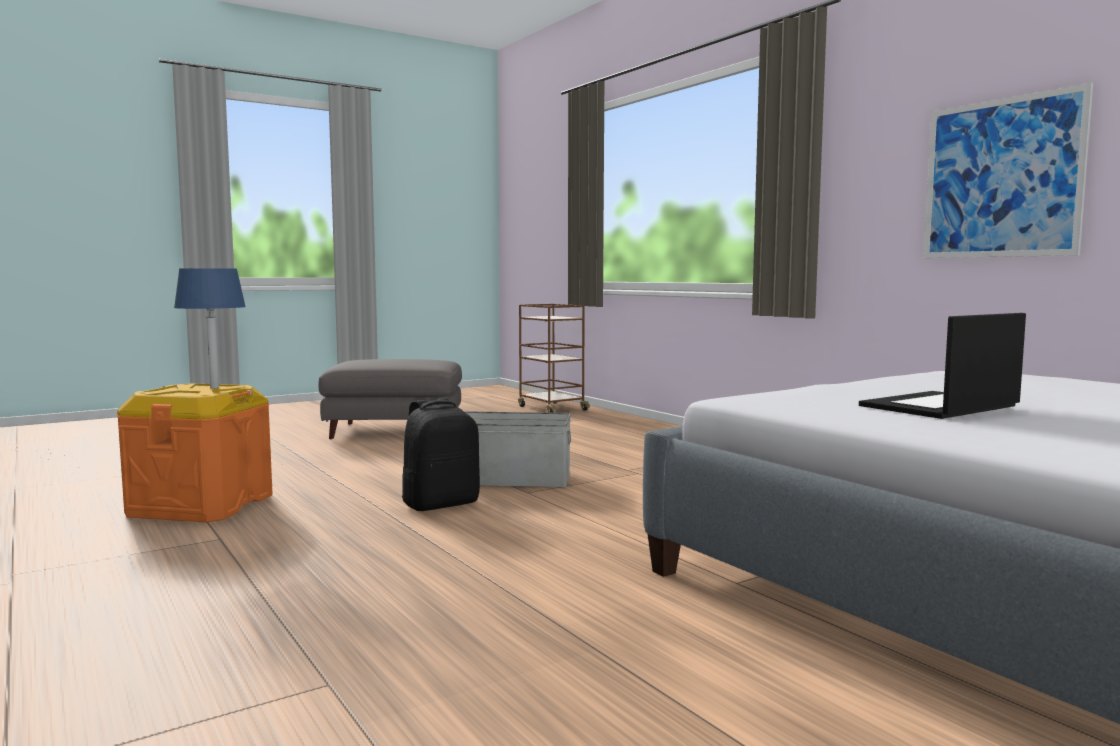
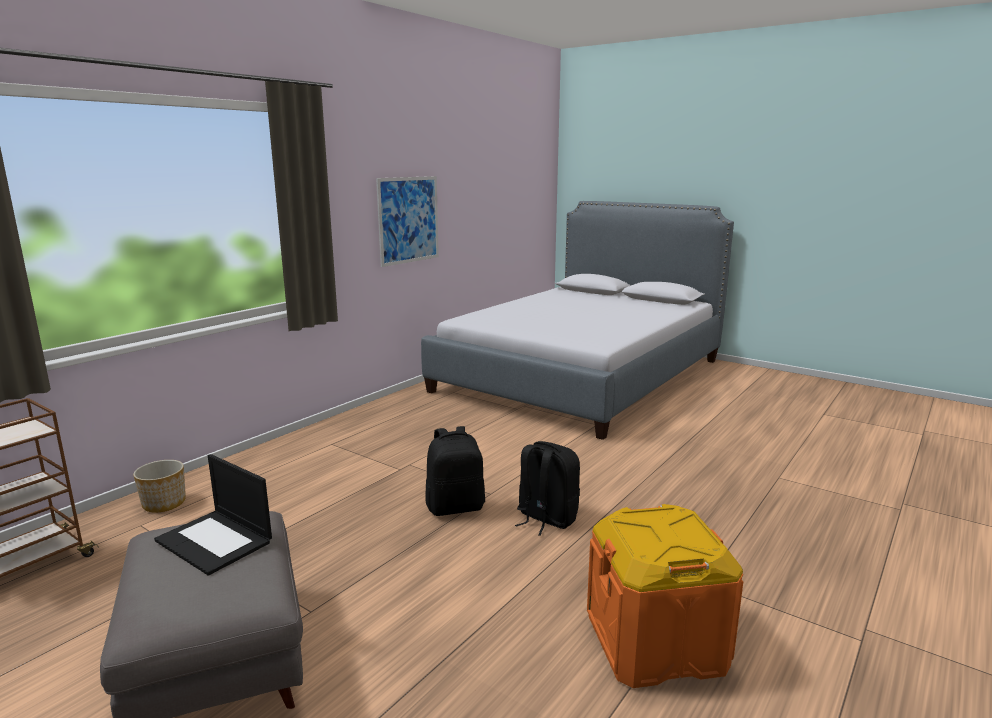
camera: 110 degrees left, 10 degrees up
(214, 388) = (648, 524): blue table lamp -> none
(513, 479) = (455, 507): grey storage box -> black backpack
(615, 421) = (164, 503): none -> planter
(939, 407) = (591, 325): laptop -> laptop (215, 541)

